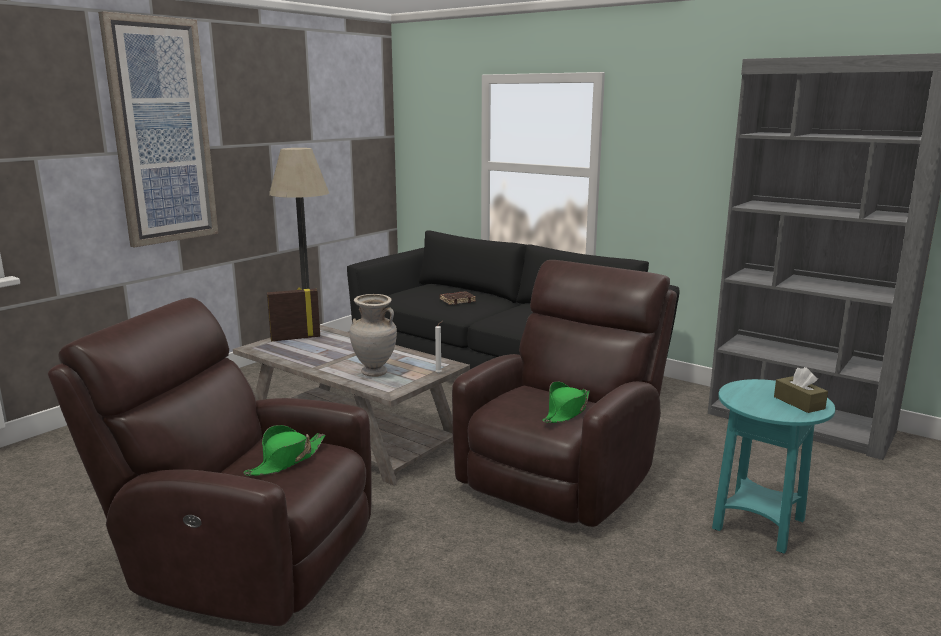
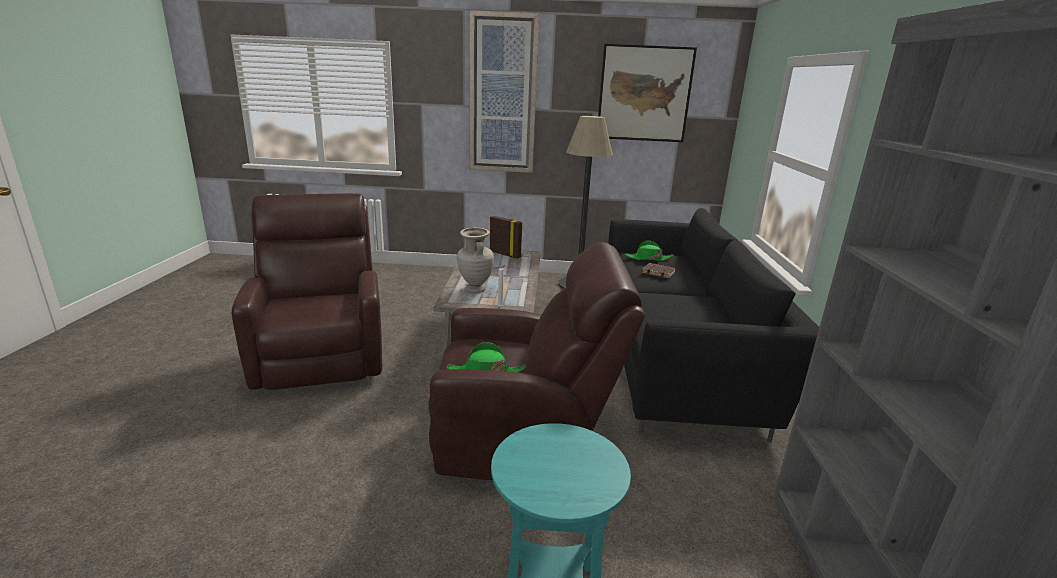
camera: 55 degrees right, 5 degrees up
(286, 460) = (321, 306): green hat -> green hat (648, 258)
(316, 117) = (644, 94): none -> picture
(799, 403) = (564, 484): brown tissue box -> none

